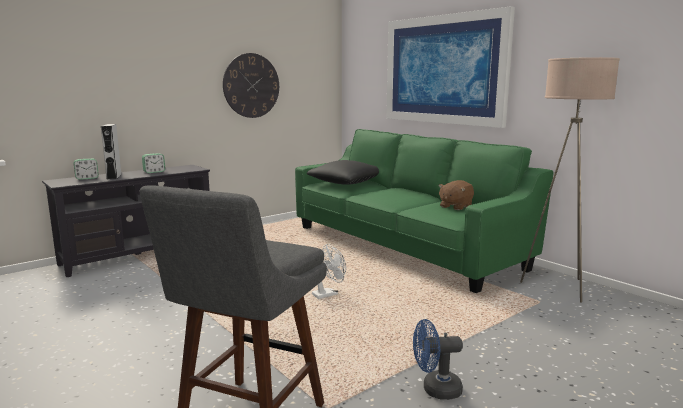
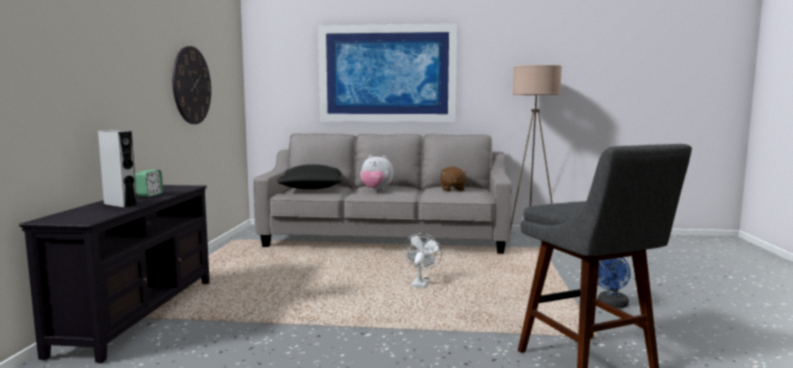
camera: 45 degrees left, 5 degrees down
(87, 178) = (87, 211): alarm clock -> none
(384, 194) = (375, 190): none -> plush toy
(404, 247) = (386, 240): green sofa -> grey sofa

